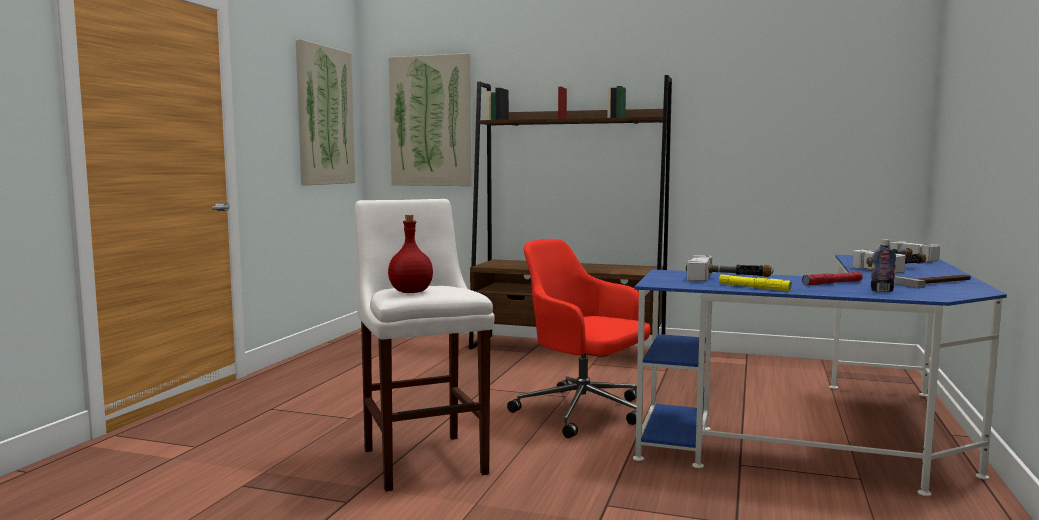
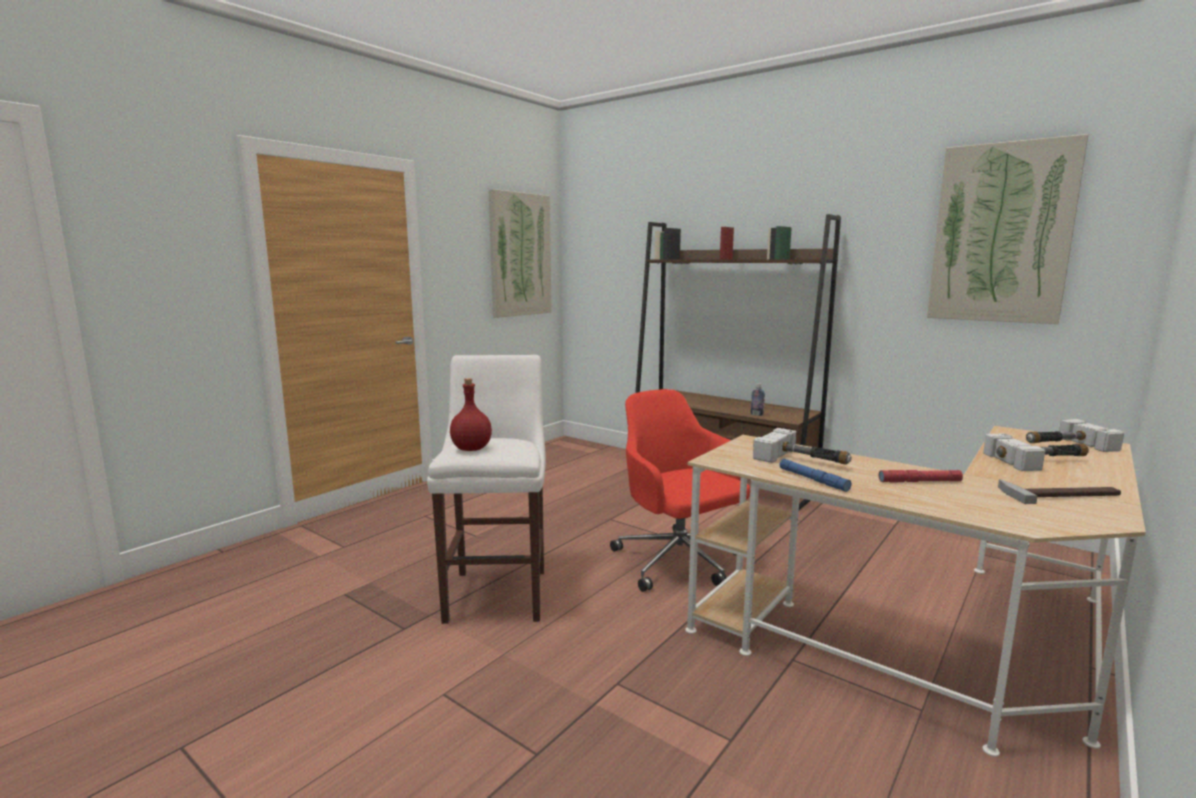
camera: 20 degrees right, 5 degrees up
(431, 121) = (616, 257): picture -> picture (1001, 233)
(754, 288) = (813, 479): yellow flashlight -> blue flashlight
(836, 438) = (932, 644): blue desk -> beige desk
(882, 291) = (967, 504): bottle -> bottle (756, 415)

